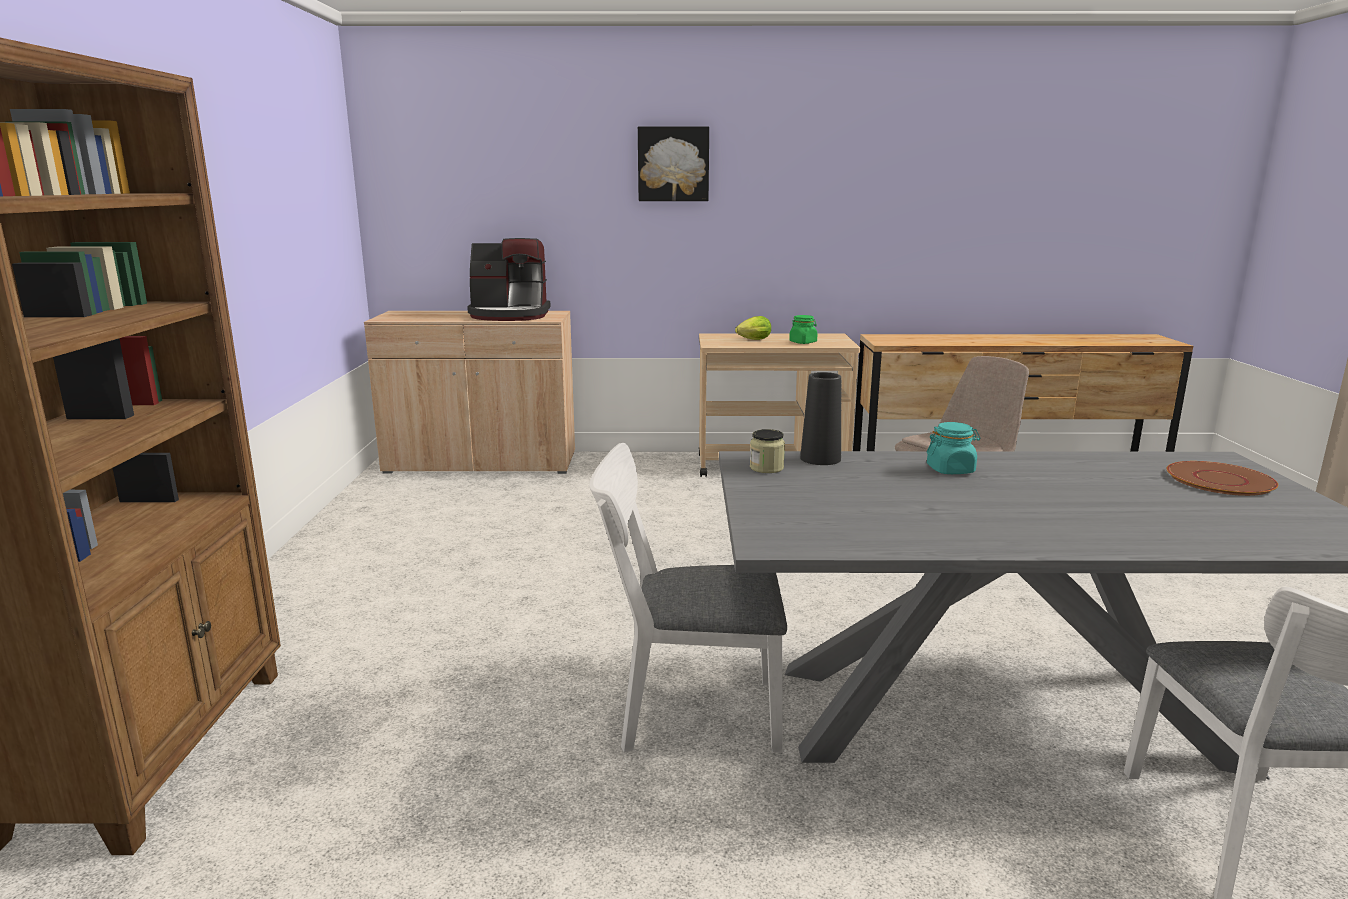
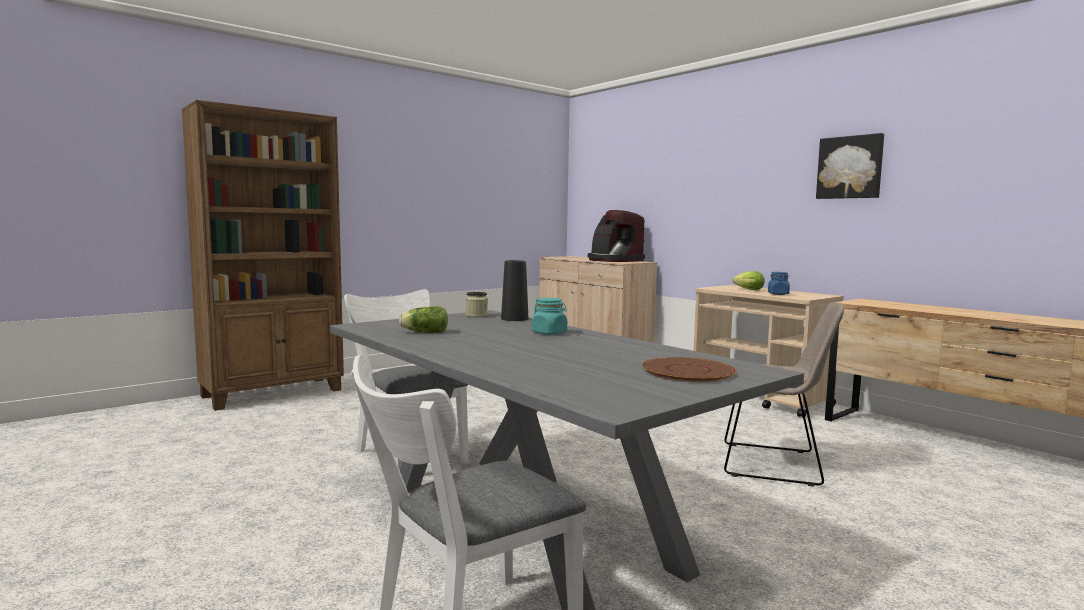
camera: 50 degrees right, 10 degrees down
(673, 164) = (724, 160): picture -> picture (850, 167)
(803, 342) = (778, 294): green jar -> blue jar
(883, 521) = (423, 332): none -> lettuce

